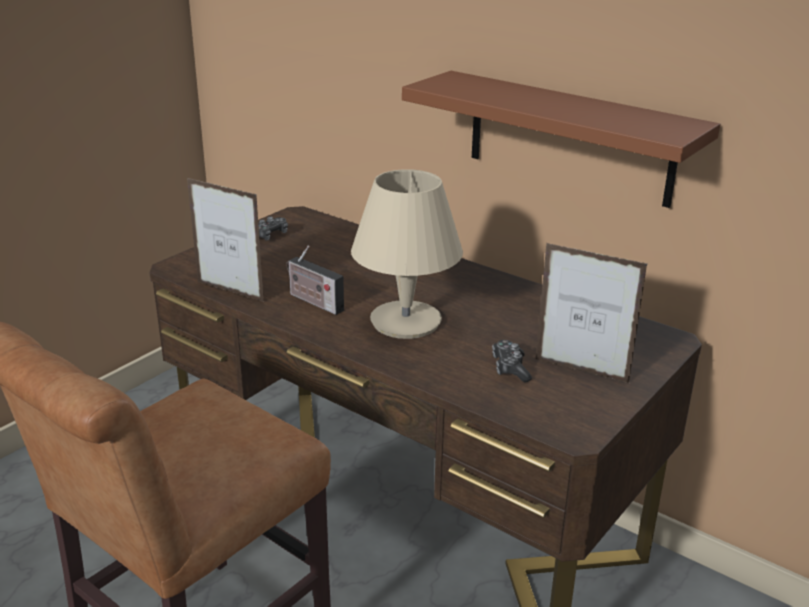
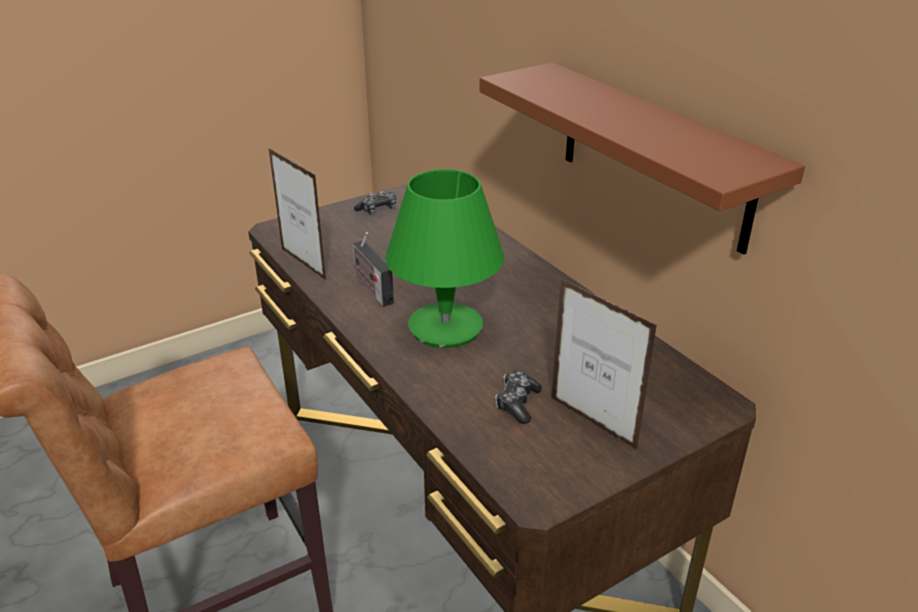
camera: 20 degrees right, 5 degrees up
(406, 321) = (446, 327): beige table lamp -> green table lamp

